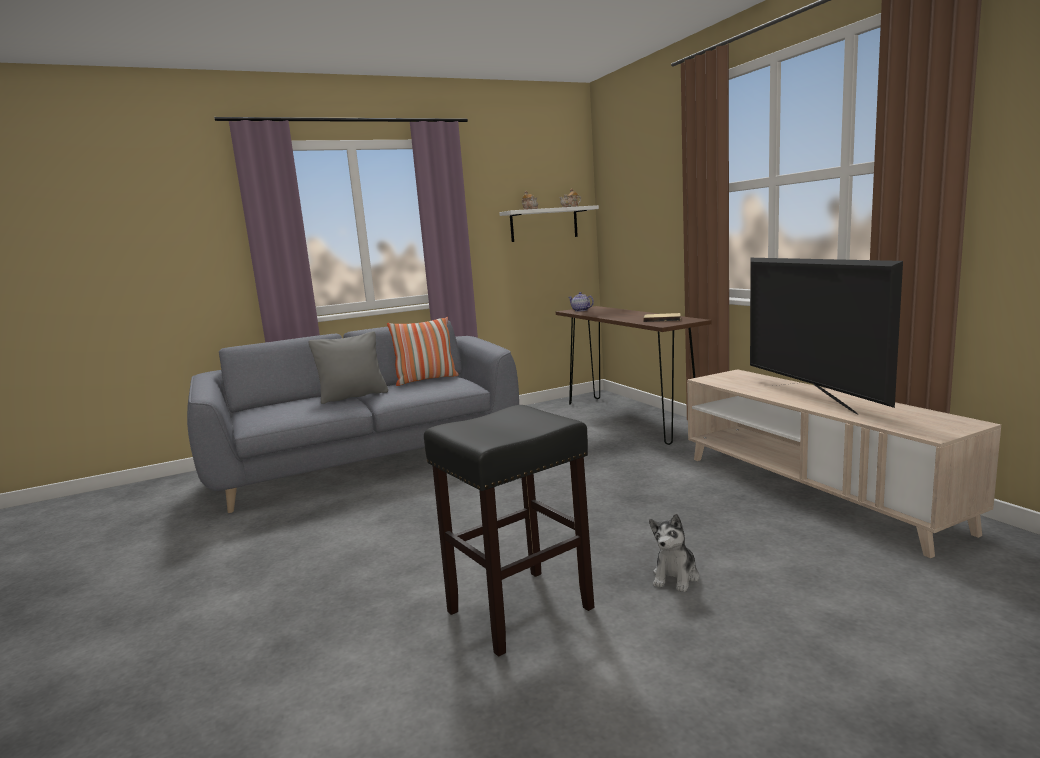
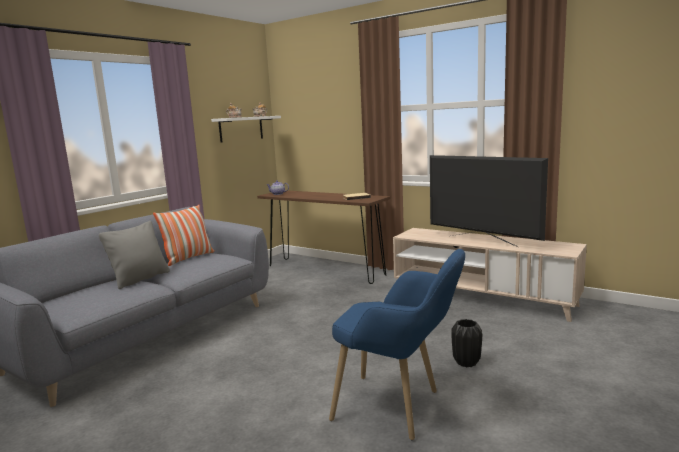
camera: 30 degrees left, 0 degrees up
(518, 610) = (400, 409): black stool -> blue armchair
(675, 576) = (466, 362): plush toy -> black vase

